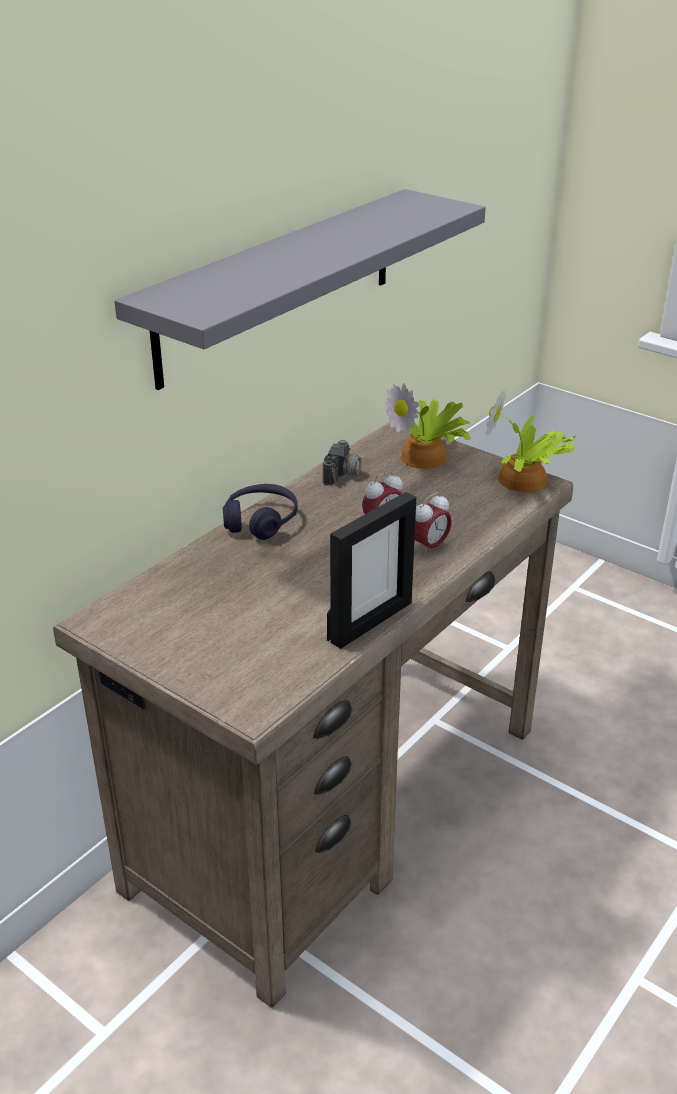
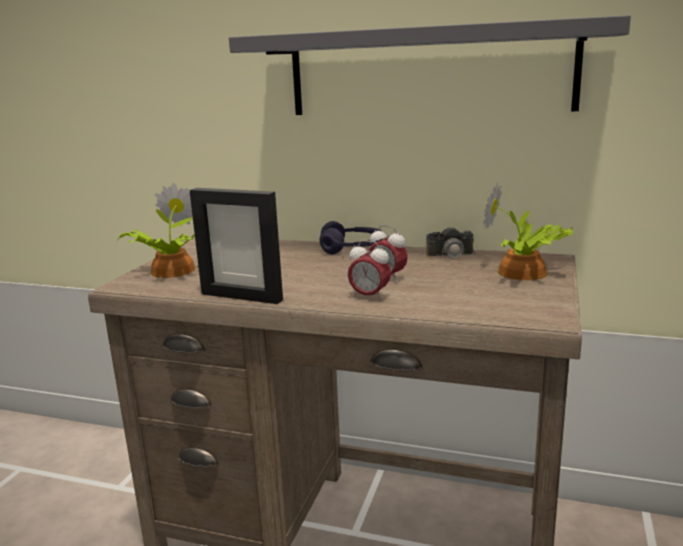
camera: 70 degrees right, 15 degrees down
(524, 481) = (541, 313): potted plant -> potted plant (170, 271)

